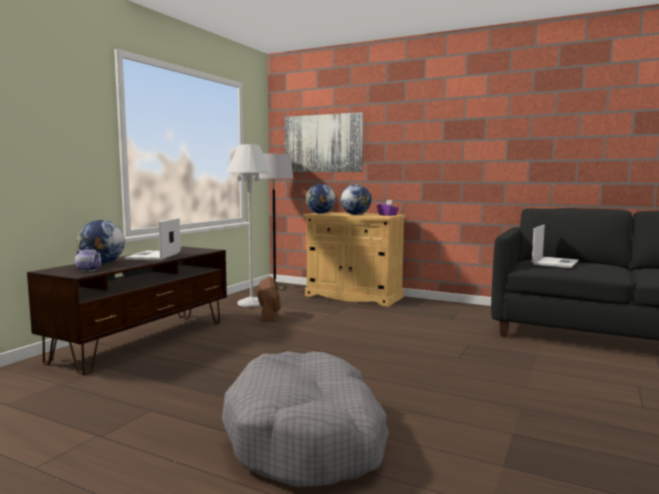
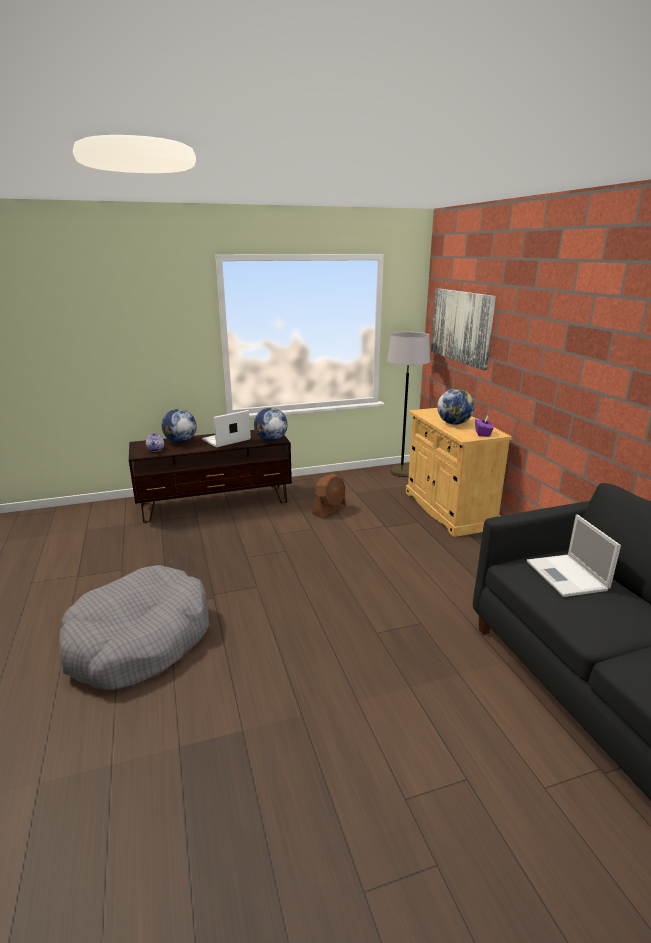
camera: 45 degrees right, 15 degrees up
(251, 303) = (347, 487): white floor lamp -> none
(320, 213) = (430, 411): globe -> globe (271, 440)
(555, 262) = (567, 576): laptop -> laptop turned 90 degrees clockwise

